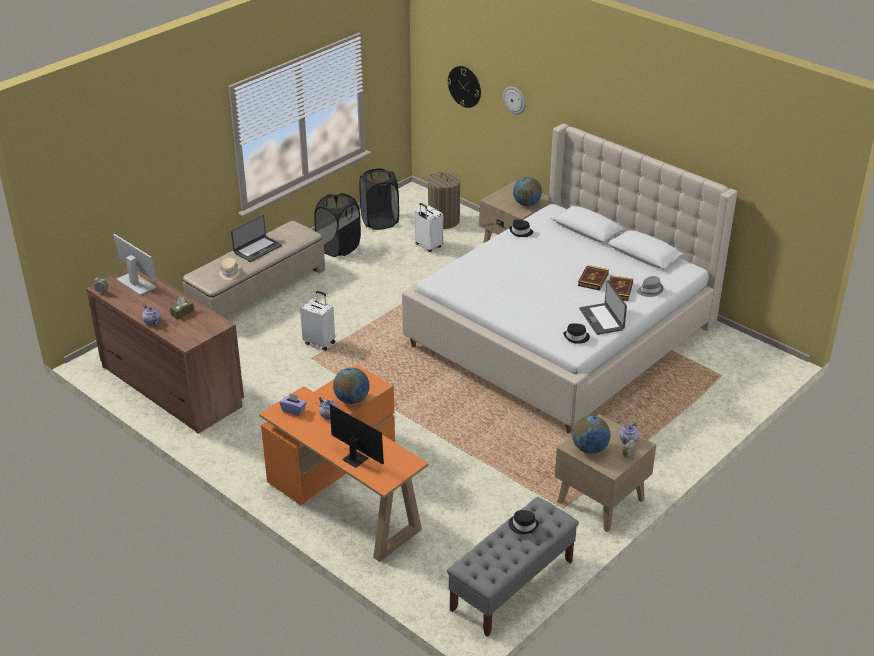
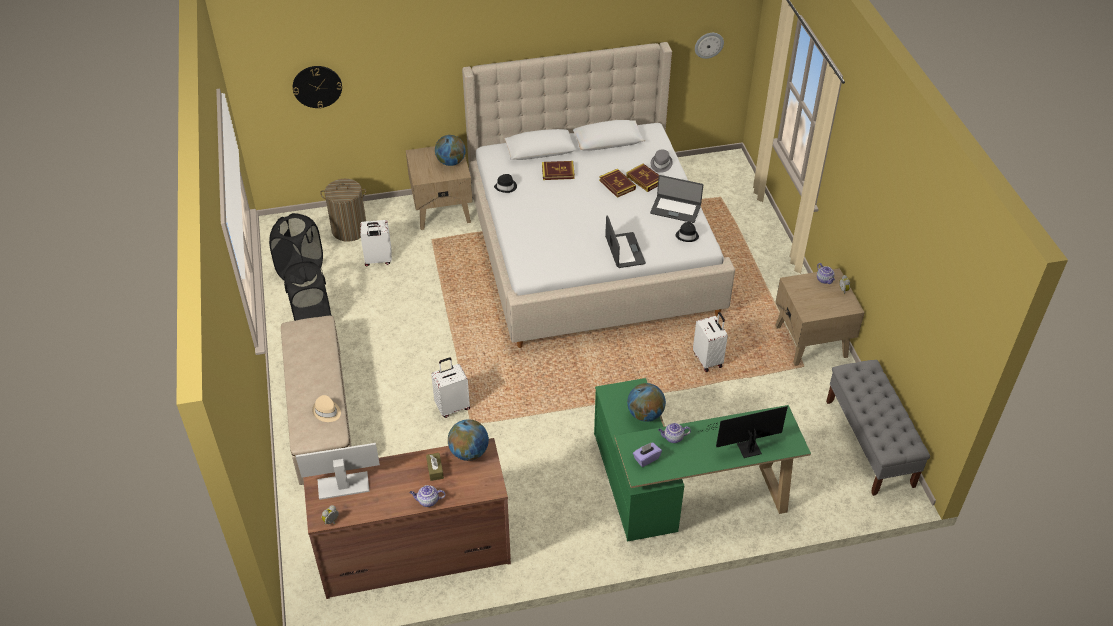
camera: 55 degrees left, 10 degrees up
(257, 249) = (307, 372): laptop -> laptop (624, 250)
(347, 490) = (680, 489): orange desk -> green desk
(508, 448) = (708, 360): none -> white suitcase
(514, 100) = (390, 71): wall clock -> wall clock (708, 45)
(523, 525) = (865, 392): black hat -> none
(570, 247) = (558, 172): none -> book
(589, 449) = (818, 305): globe -> globe (469, 452)

